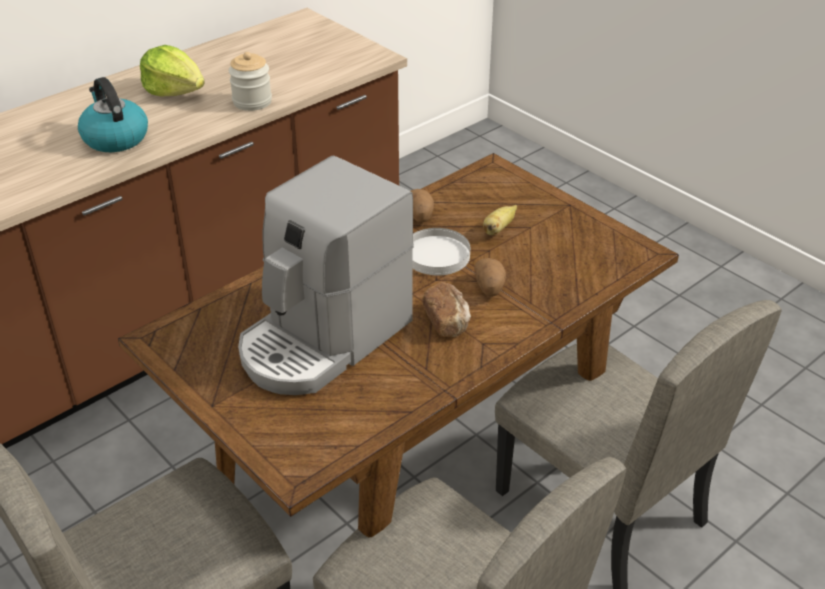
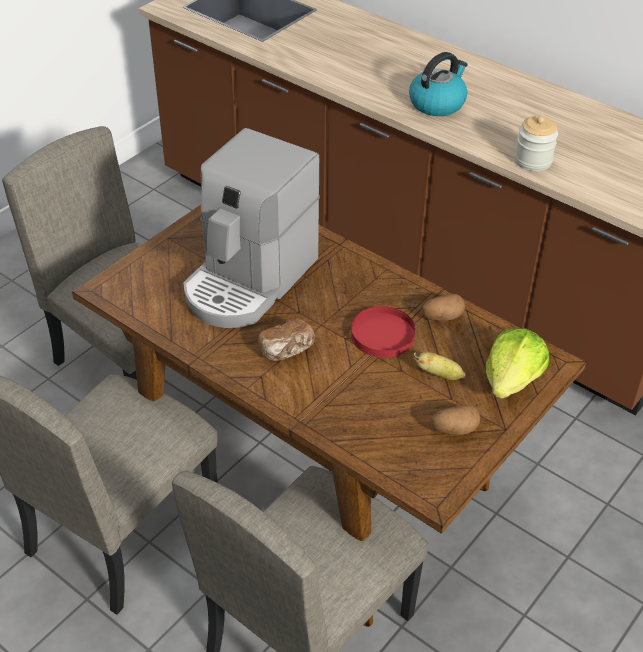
camera: 80 degrees right, 5 degrees up
(175, 91) = (530, 116): lettuce -> lettuce (512, 380)
(323, 339) = (249, 281): coffee machine -> coffee machine turned 90 degrees counterclockwise
(437, 255) = (382, 335): white plate -> red plate
(489, 288) = (341, 375): potato -> potato (454, 429)

